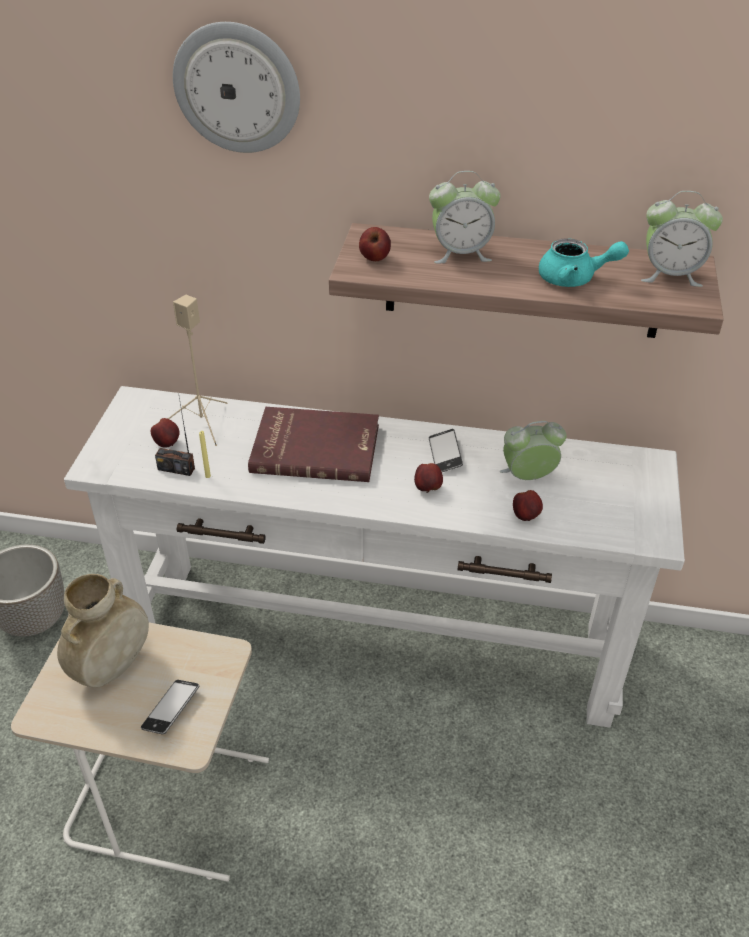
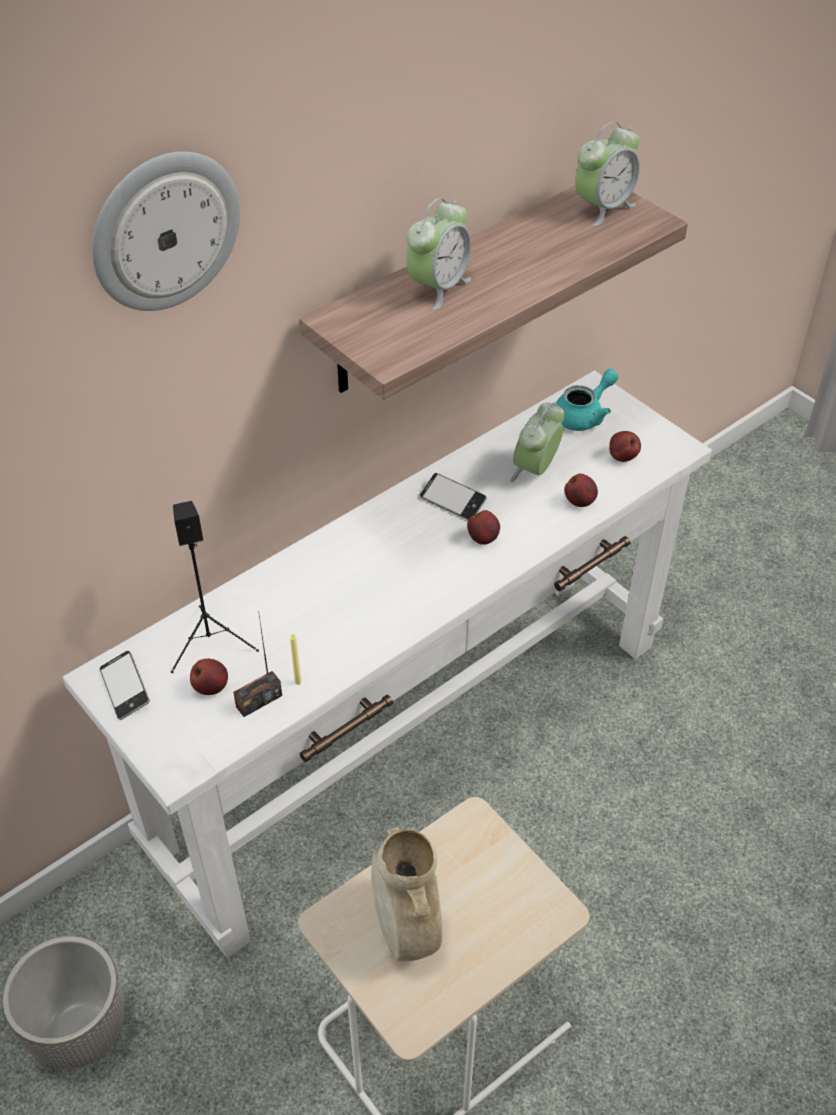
camera: 50 degrees left, 5 degrees up
(171, 710) = (502, 904): phone -> phone (125, 689)
(203, 423) = (211, 642): beige speaker -> black speaker
(316, 447) = (345, 579): red book -> none
(374, 258) = (383, 338): apple -> apple (622, 457)
(574, 278) = (552, 254): turquoise teapot -> turquoise teapot (584, 415)

